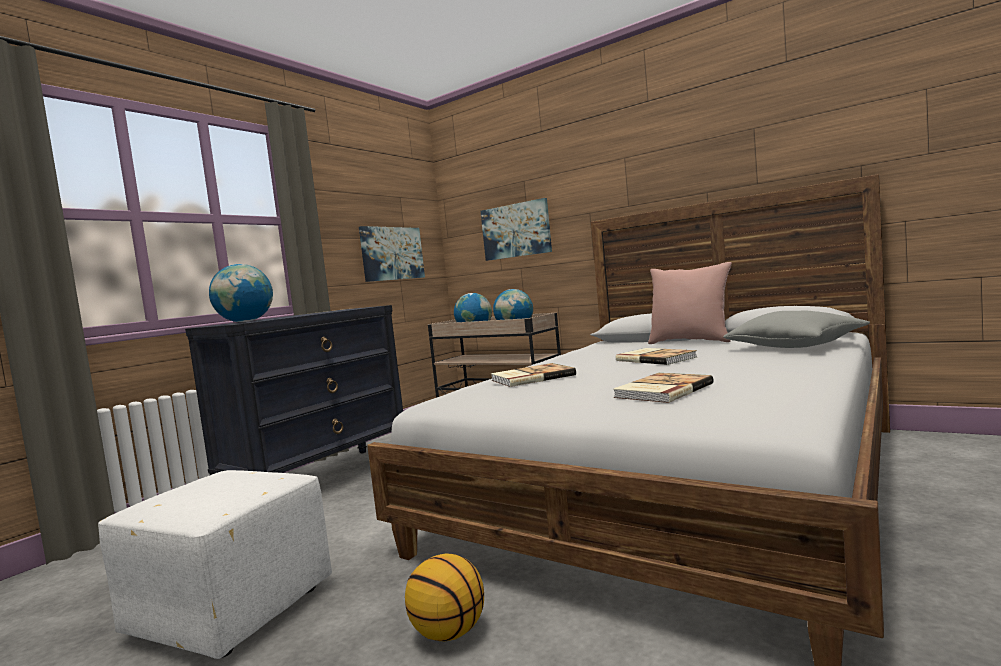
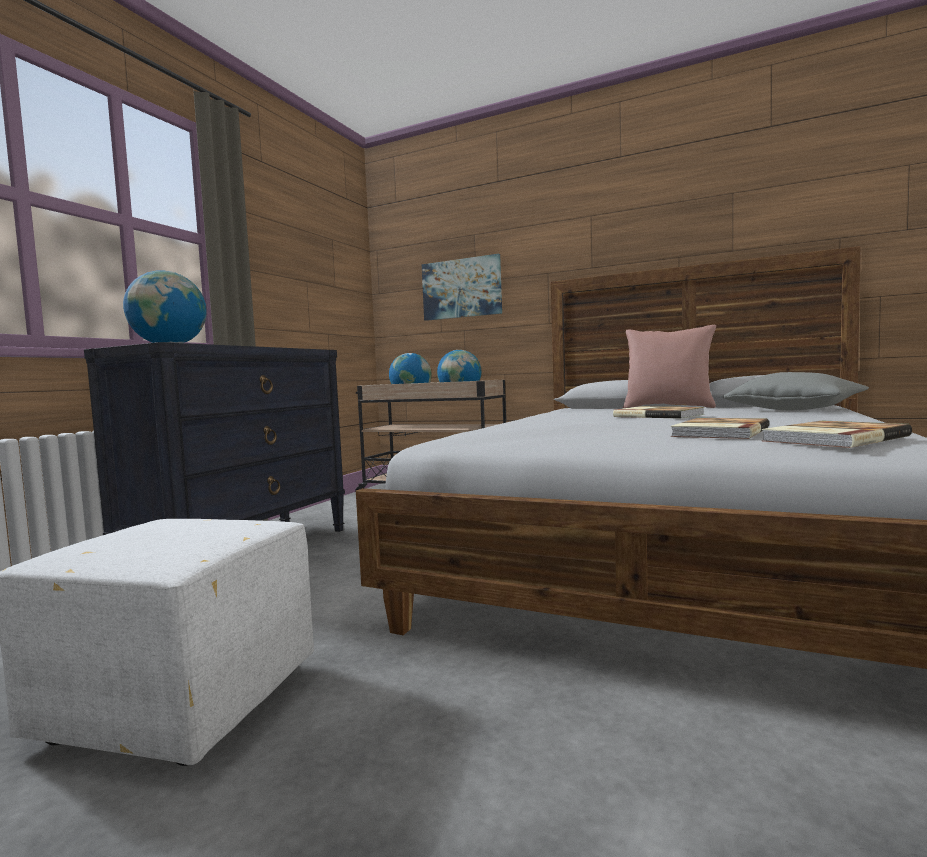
camera: 10 degrees left, 0 degrees up
(392, 253) = (321, 301): picture -> none
(449, 633) = (503, 717): basketball -> none
(531, 377) = (539, 424): book -> book (831, 438)

